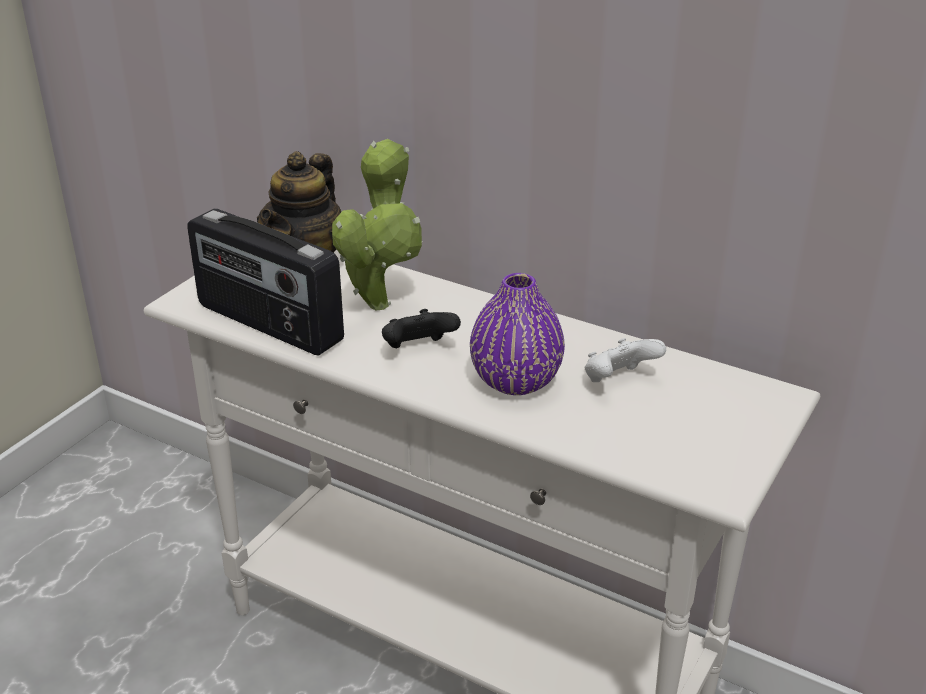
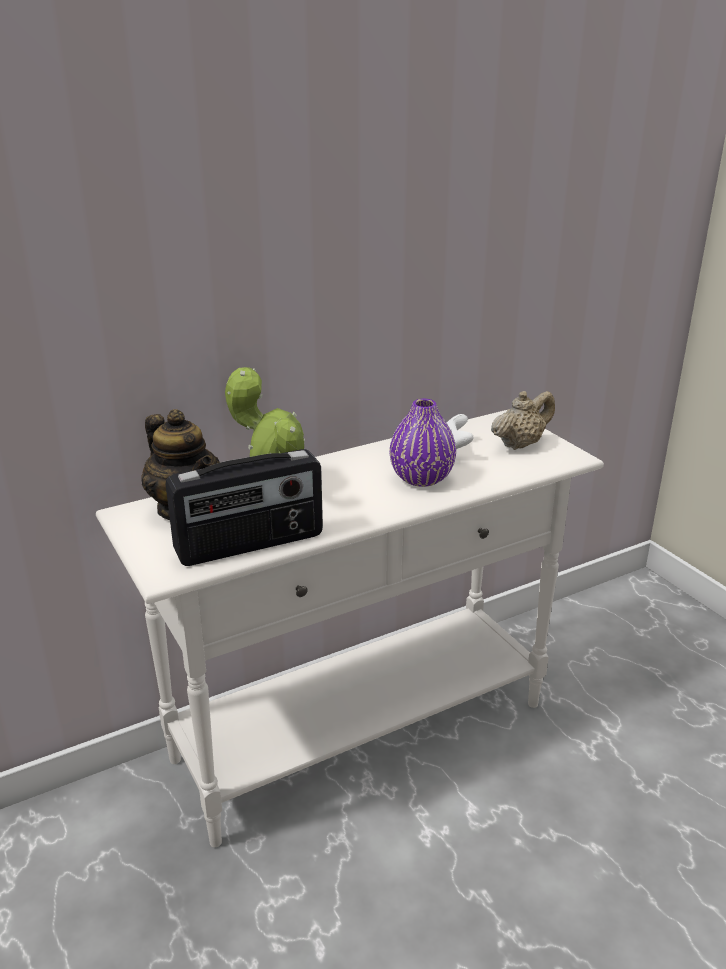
camera: 60 degrees left, 5 degrees down
(418, 349) = (351, 498): black game controller -> none
(704, 430) = (520, 444): none -> beige teapot

